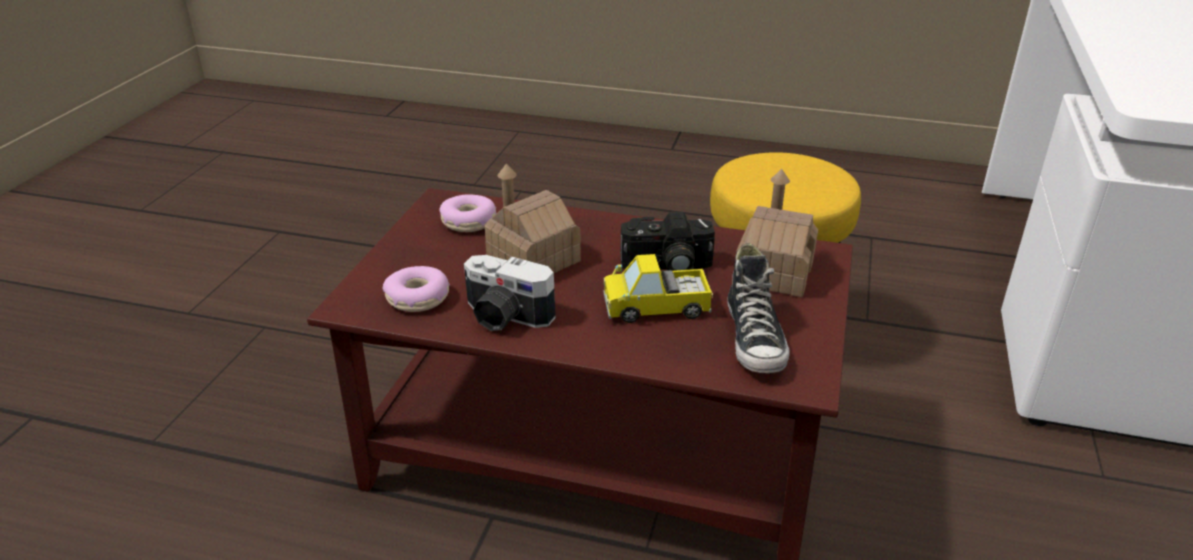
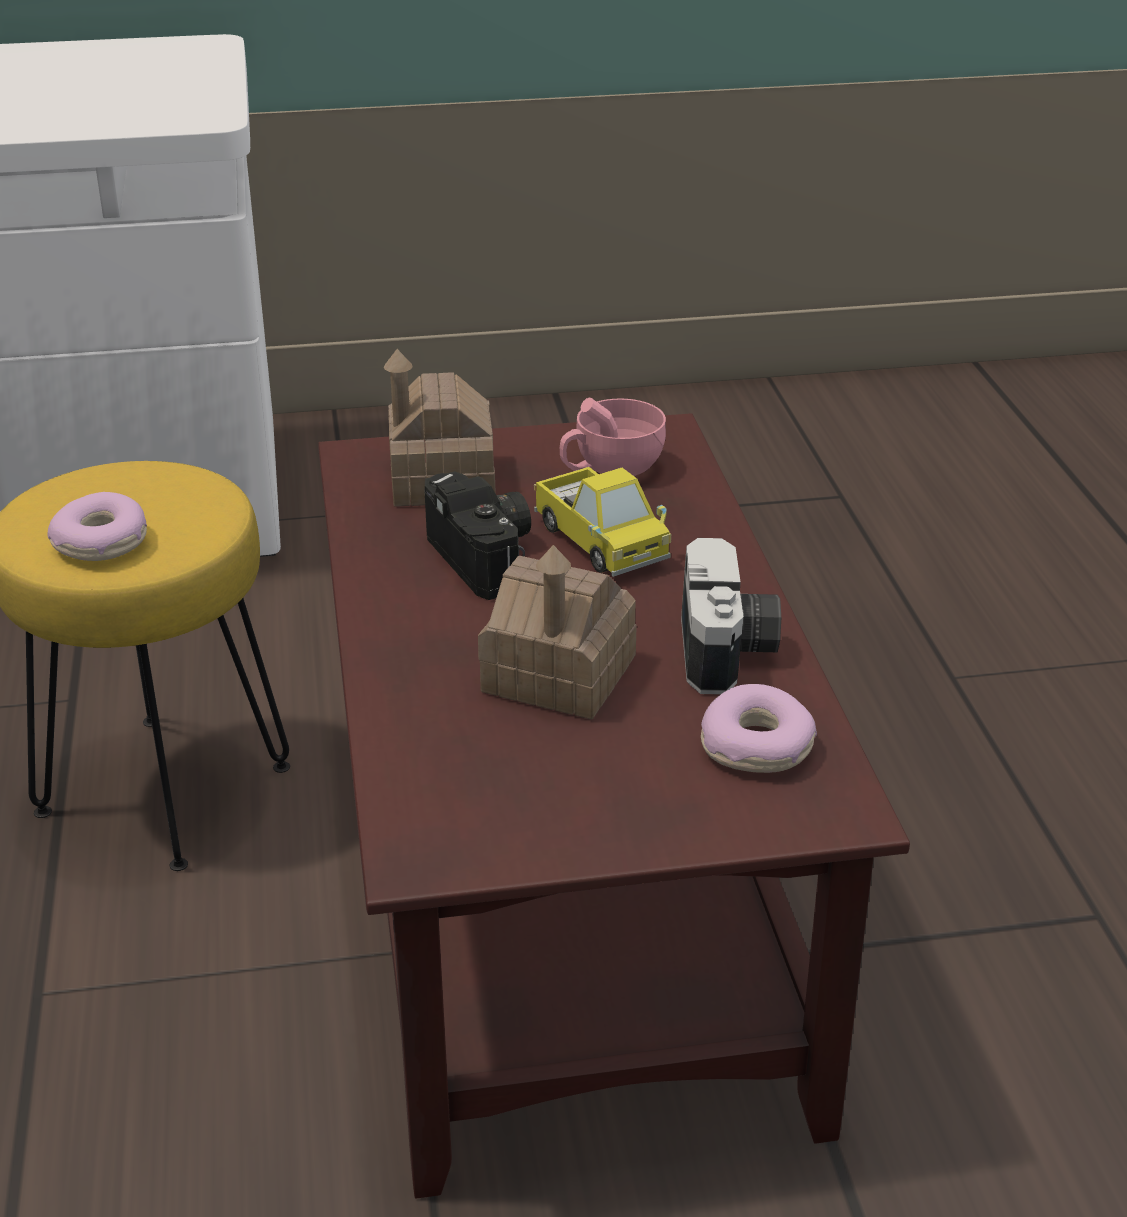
camera: 115 degrees left, 0 degrees up
(469, 222) = (482, 786): donut -> donut (102, 543)
(755, 340) = (610, 469): shoe -> pink cup

